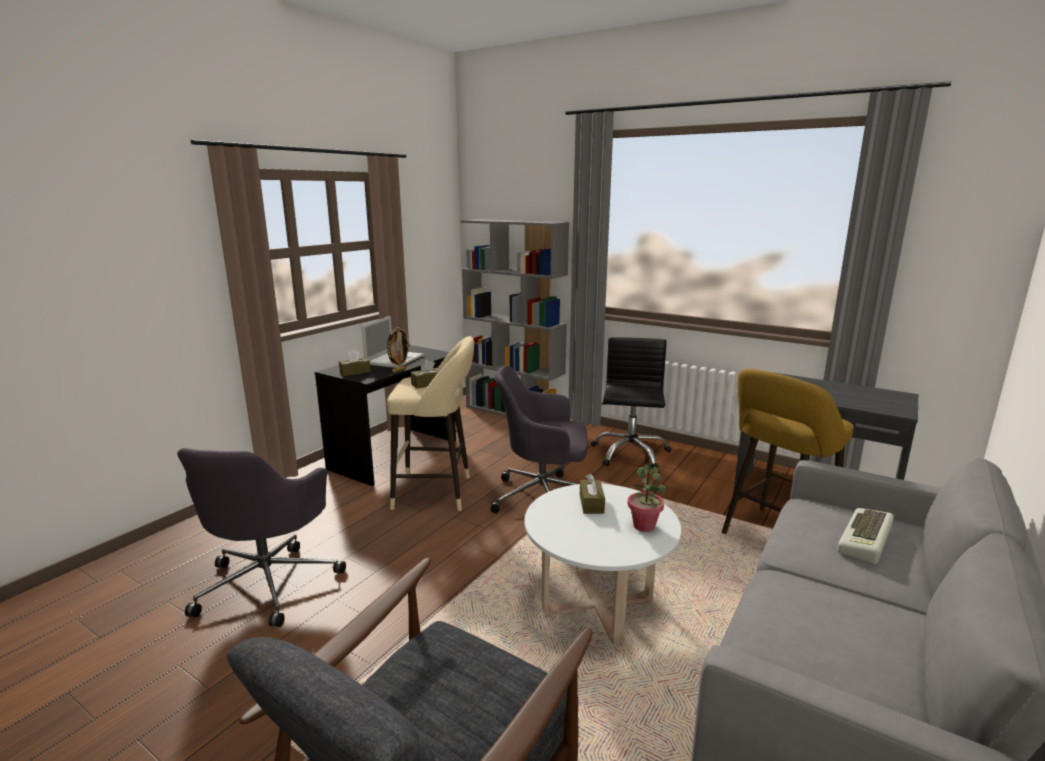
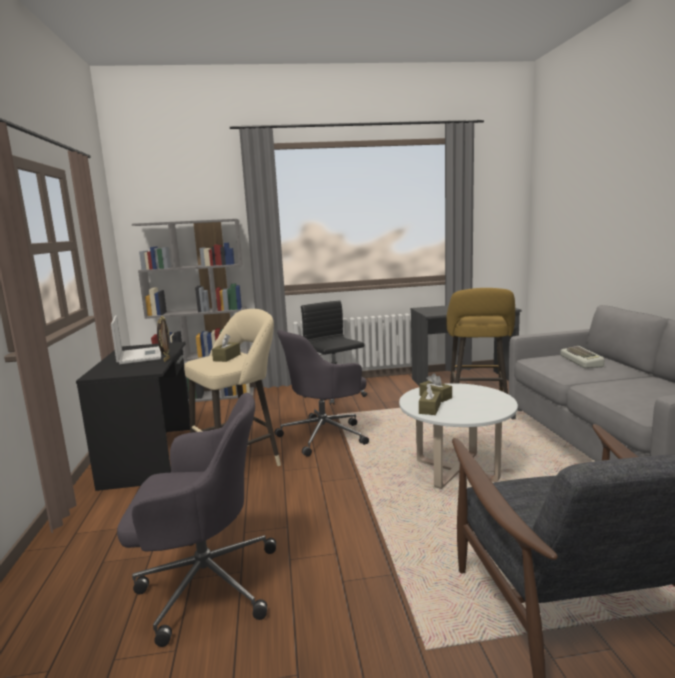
camera: 40 degrees left, 5 degrees down
(269, 582) = (204, 583): grey office chair -> grey office chair turned 60 degrees counterclockwise
(355, 372) = (125, 370): brown tissue box -> brown tissue box (429, 409)
(644, 526) = (482, 395): potted plant -> none

